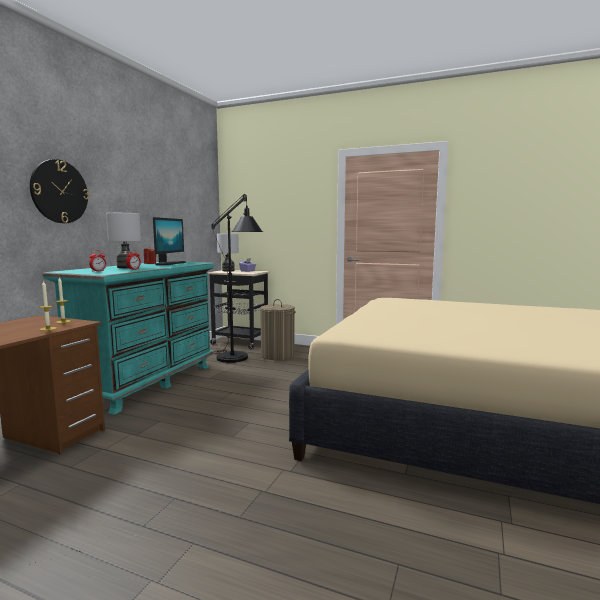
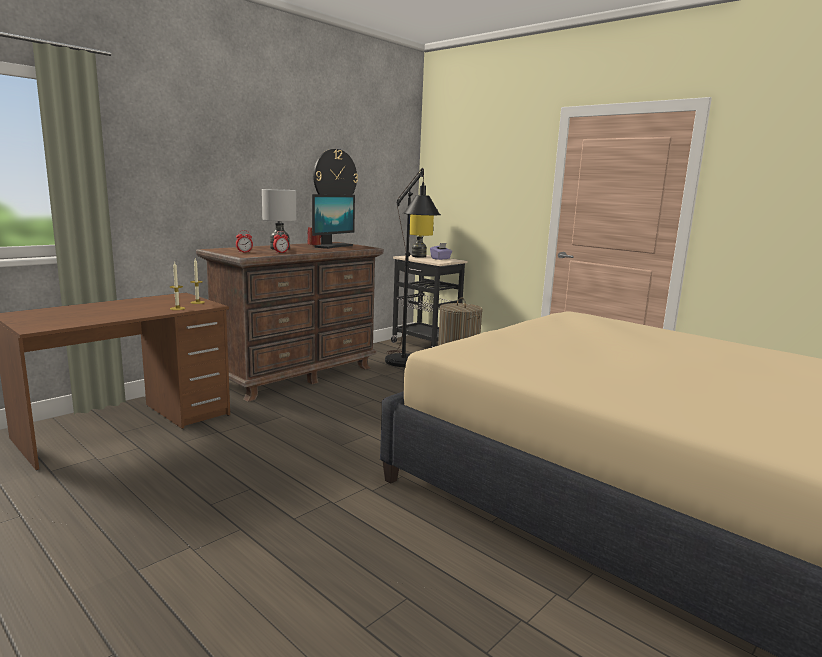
camera: 20 degrees right, 5 degrees up
(59, 192) = (218, 166): wall clock -> wall clock (335, 177)
(147, 383) = (297, 375): turquoise dresser -> brown dresser
(228, 271) = (418, 256): grey table lamp -> yellow table lamp

